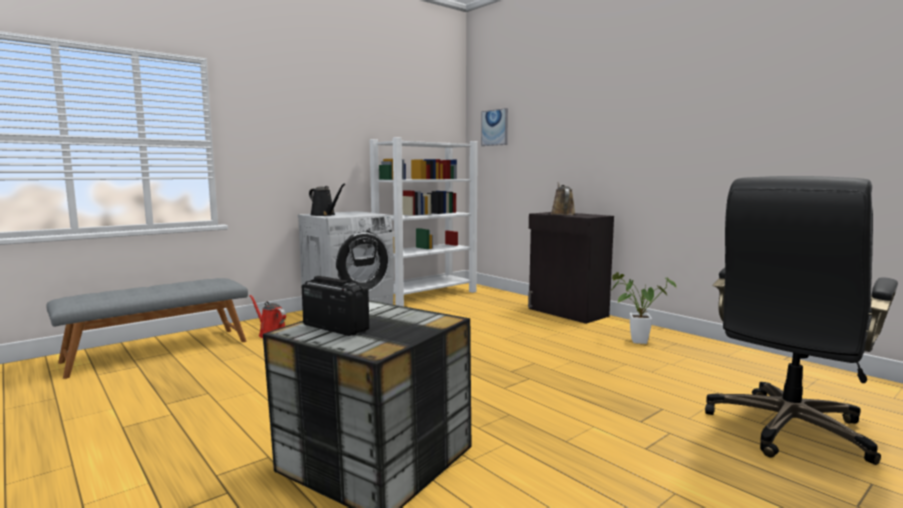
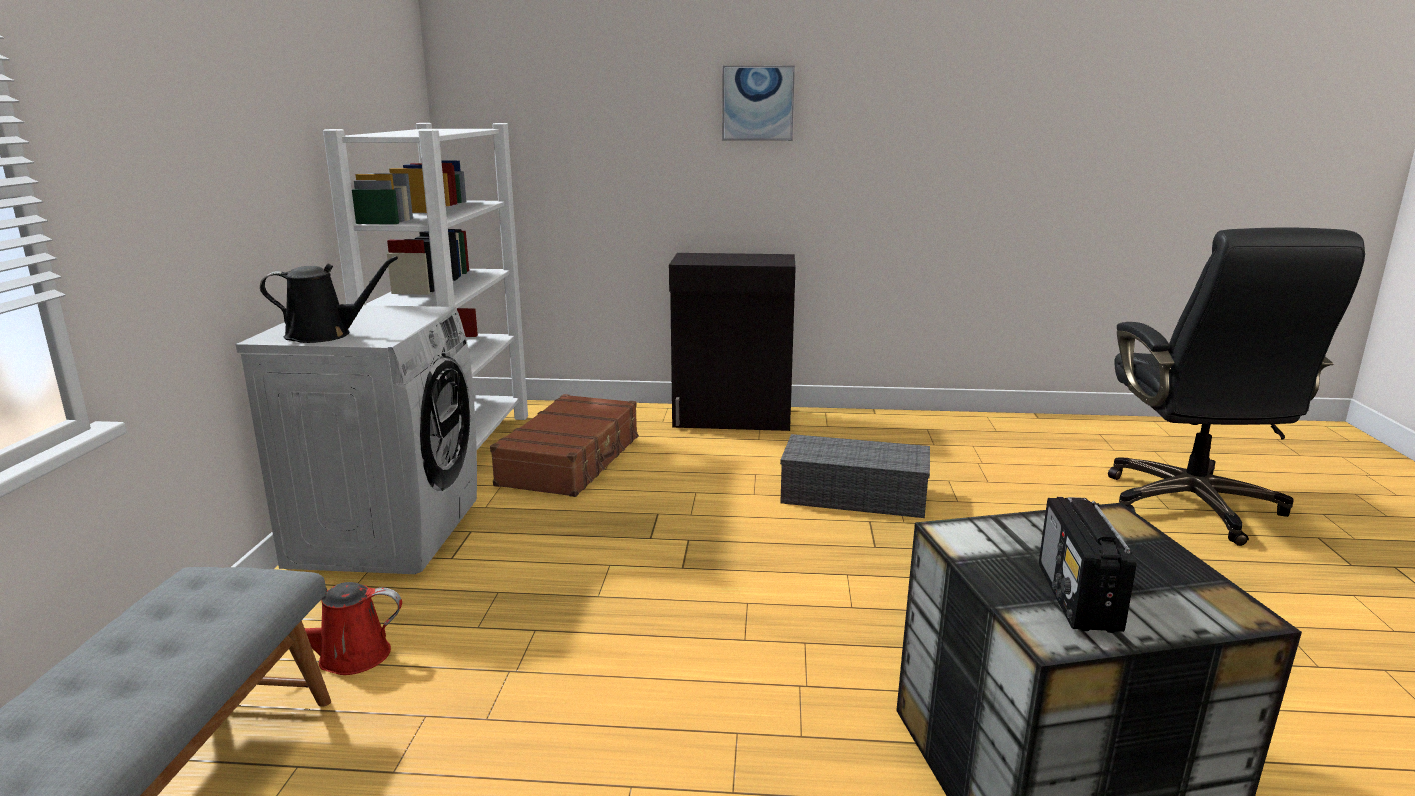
camera: 45 degrees left, 10 degrees up
(335, 327) = (1078, 598): radio -> radio turned 75 degrees counterclockwise
(457, 308) = (571, 461): none -> brown suitcase
(495, 127) = (514, 91): picture -> picture (758, 103)
(554, 353) = (856, 495): none -> grey storage box
(562, 214) = (722, 260): brown watering can -> none
(634, 341) = (890, 441): potted plant -> none

